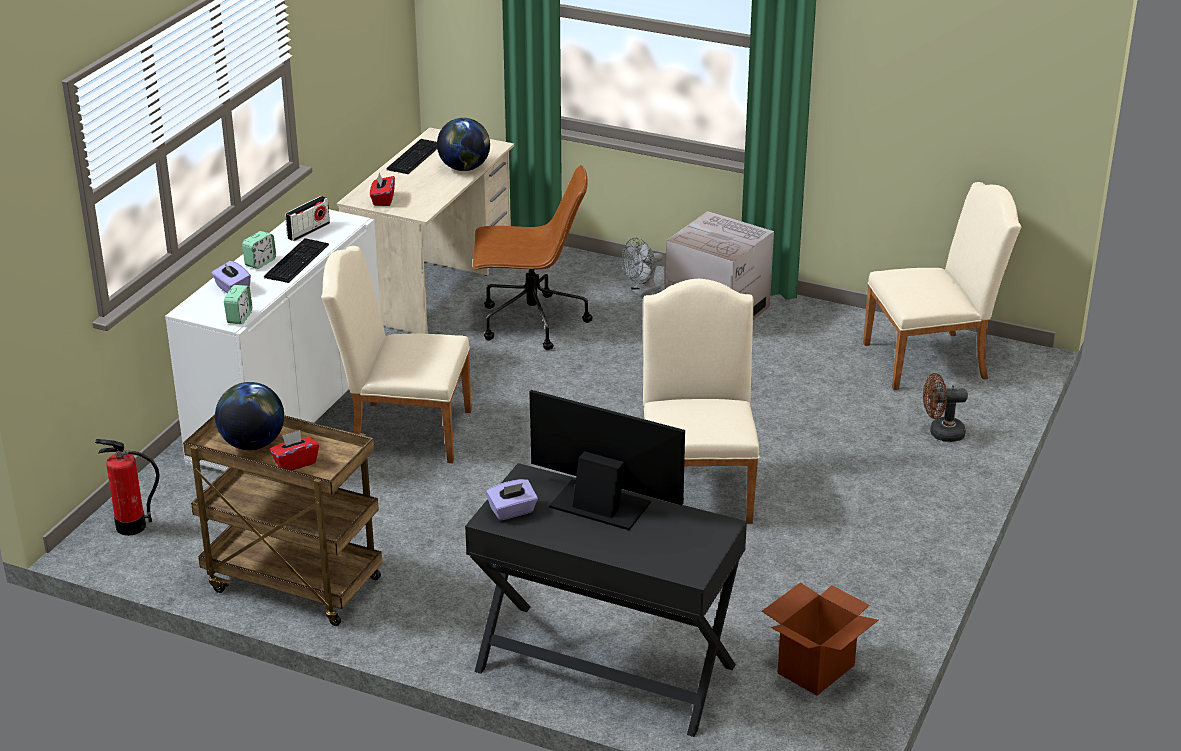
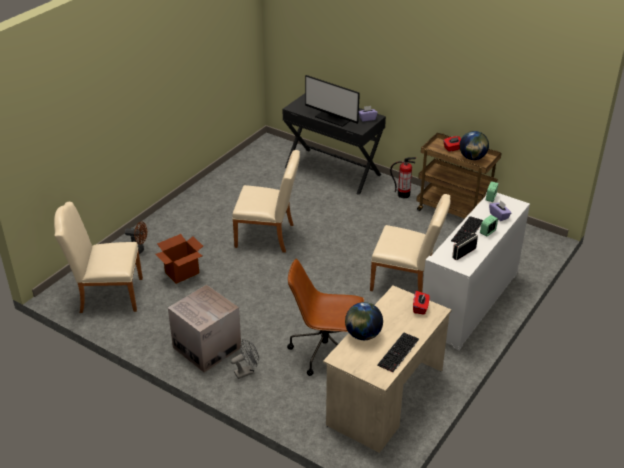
camera: 170 degrees left, 5 degrees up
(131, 527) = (532, 244): fire extinguisher -> fire extinguisher (403, 194)
(697, 486) = (269, 236): beige chair -> beige chair turned 90 degrees counterclockwise
(816, 669) = (256, 163): cardboard box -> cardboard box (182, 273)

